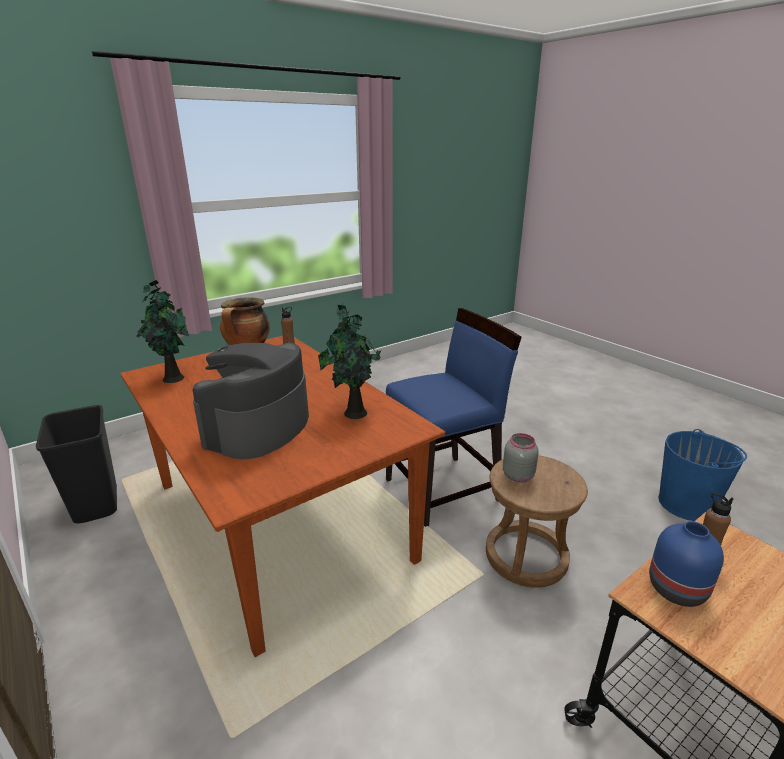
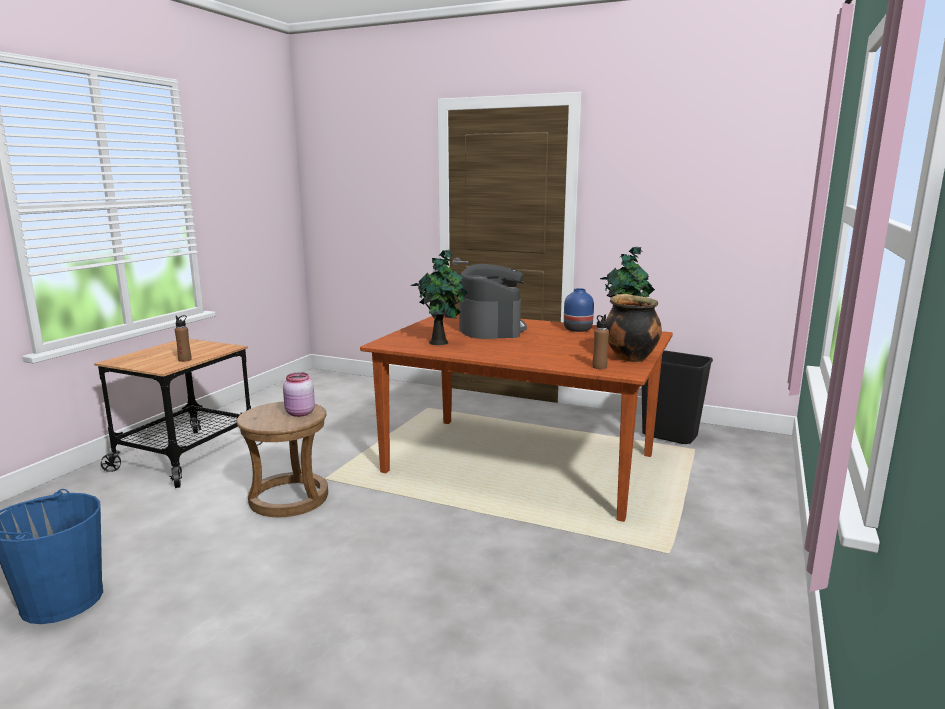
camera: 150 degrees right, 10 degrees down
(443, 489) = (393, 526): blue chair -> none
(518, 475) = (299, 413): grey jar -> pink jar
(675, 589) = (211, 351): blue vase -> blue vase (578, 329)

